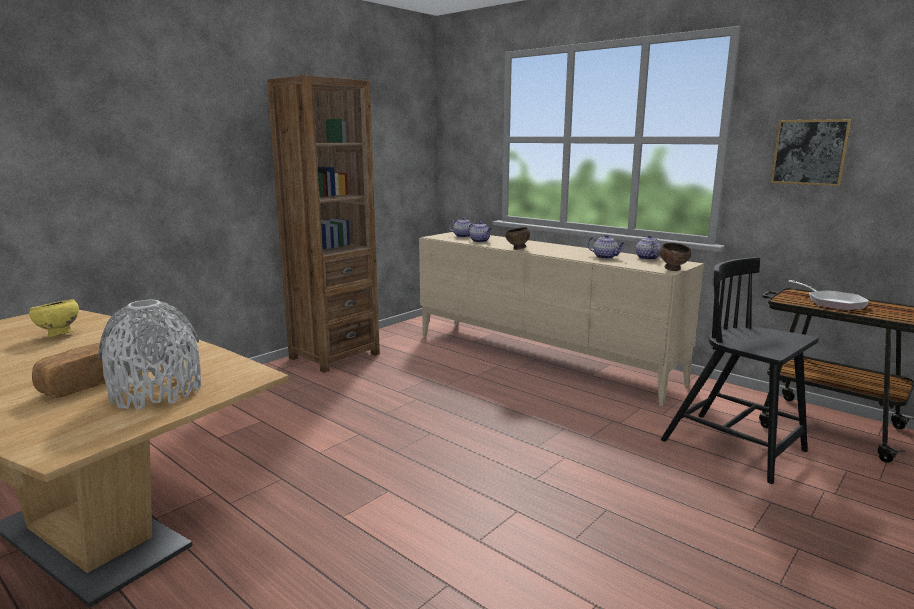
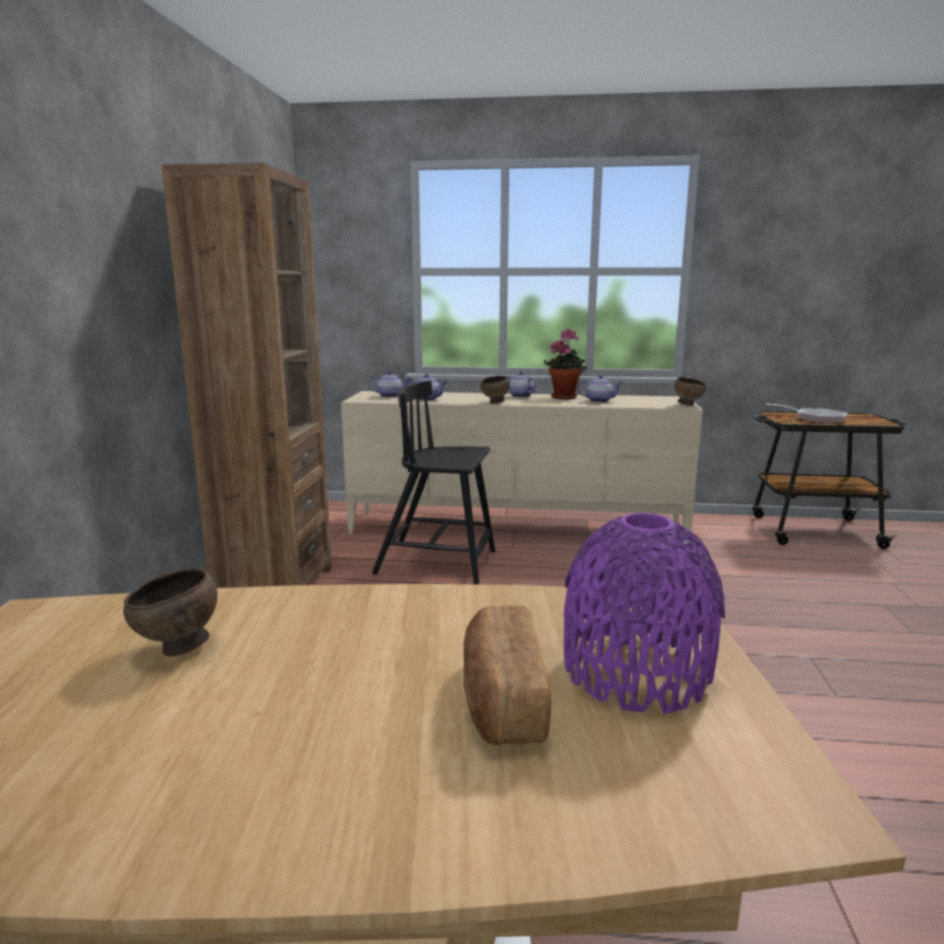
camera: 35 degrees left, 0 degrees up
(58, 335) = (178, 649): yellow bowl -> brown bowl
(156, 392) = (636, 671): grey vase -> purple vase
(588, 251) = (565, 397): none -> potted plant
(647, 258) = (634, 397): teapot -> teapot (520, 396)
(735, 447) = (792, 567): black chair -> black chair (438, 563)
(809, 152) = (767, 282): picture -> none

